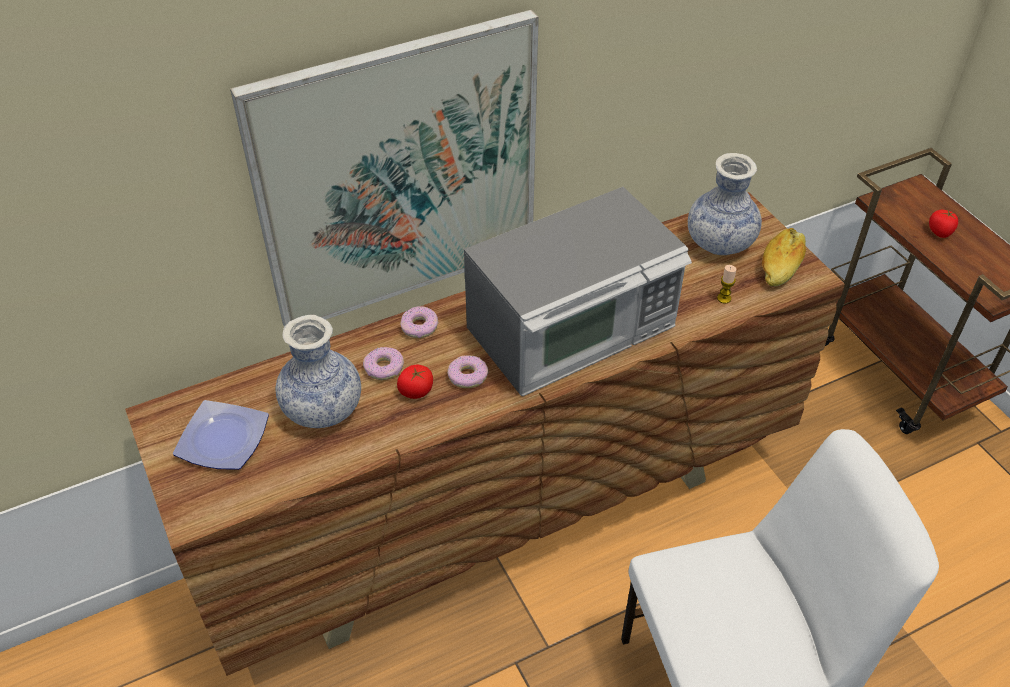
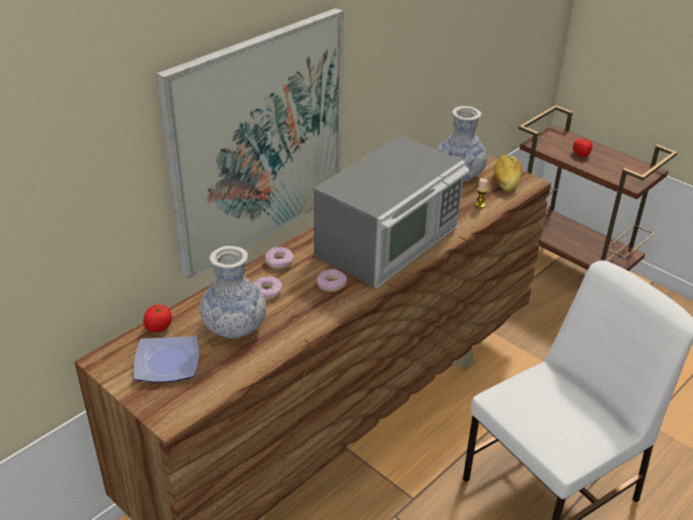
camera: 20 degrees left, 10 degrees down
(416, 391) = (299, 301): tomato -> tomato (159, 327)

